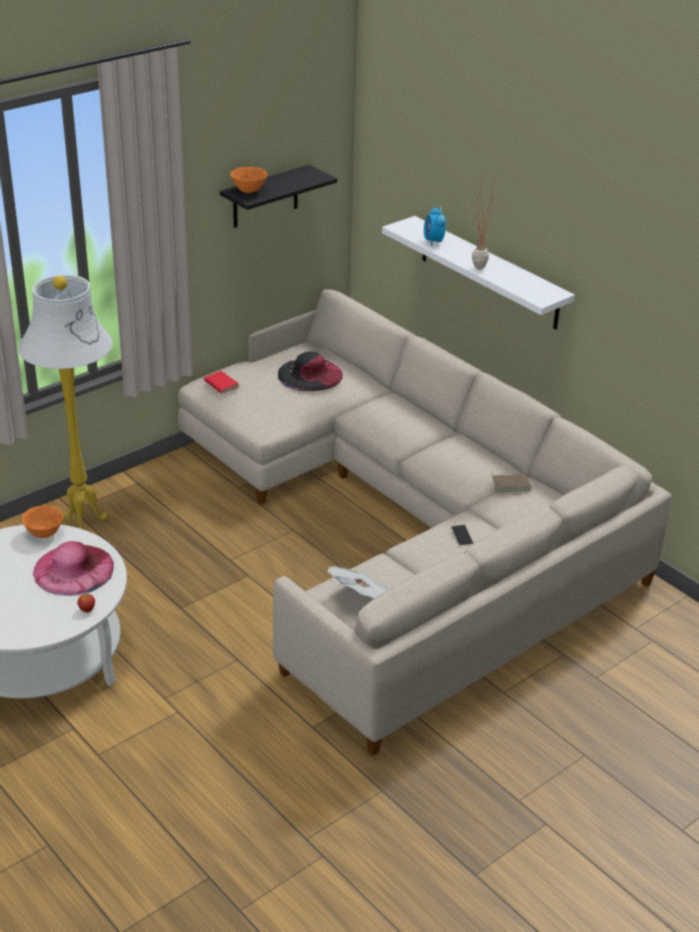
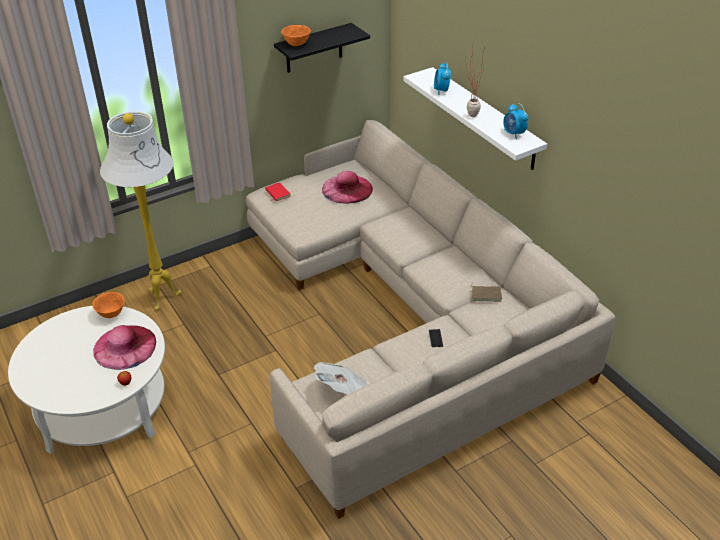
camera: 10 degrees right, 5 degrees up
(310, 374) = (347, 189): black hat -> pink hat
(533, 285) = (514, 134): none -> alarm clock

